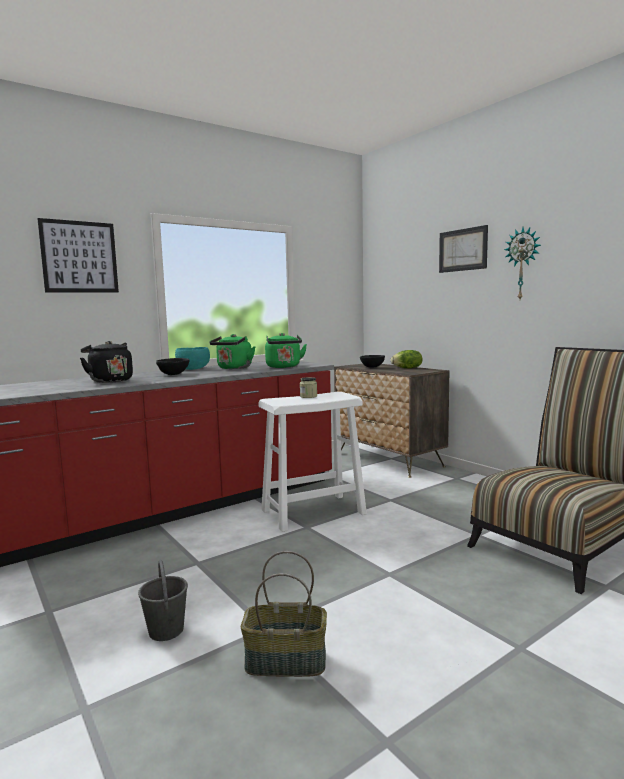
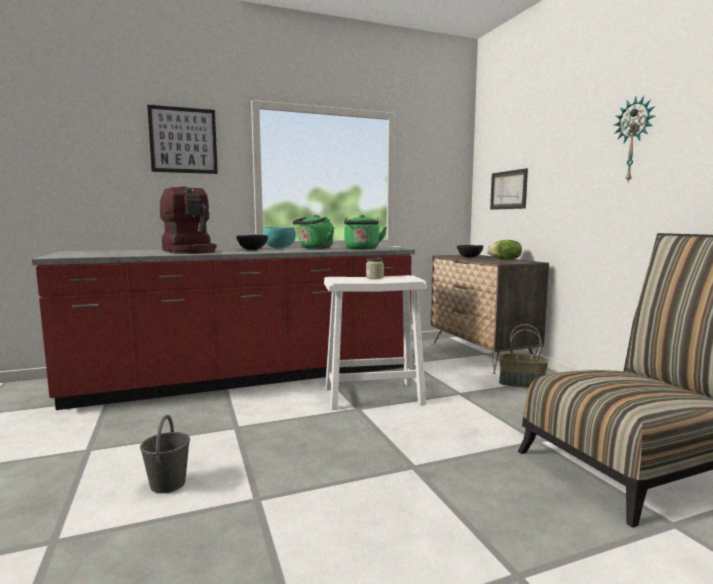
camera: 15 degrees right, 0 degrees up
(109, 381) = (190, 251): black kettle -> coffee machine
(285, 662) = (251, 536): basket -> basket (521, 383)
(463, 250) = (570, 129): picture -> picture (508, 190)

